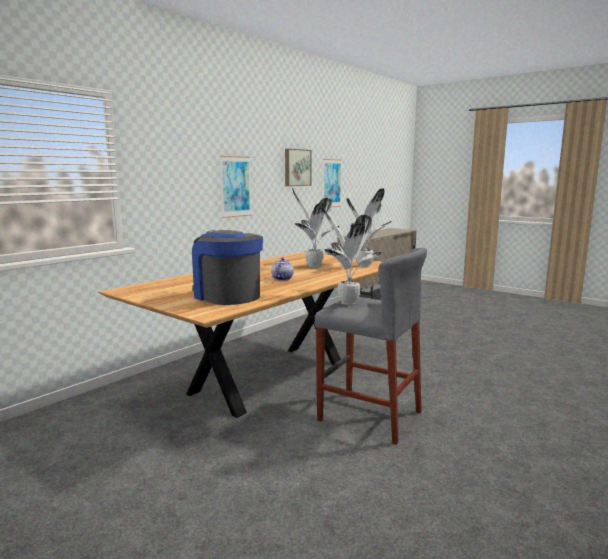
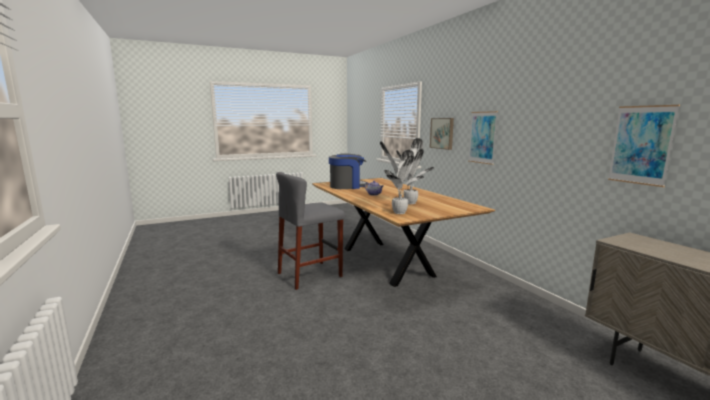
camera: 115 degrees right, 0 degrees up
(296, 167) = (560, 120): picture -> picture (442, 133)
(346, 302) = (321, 204): potted plant -> none

